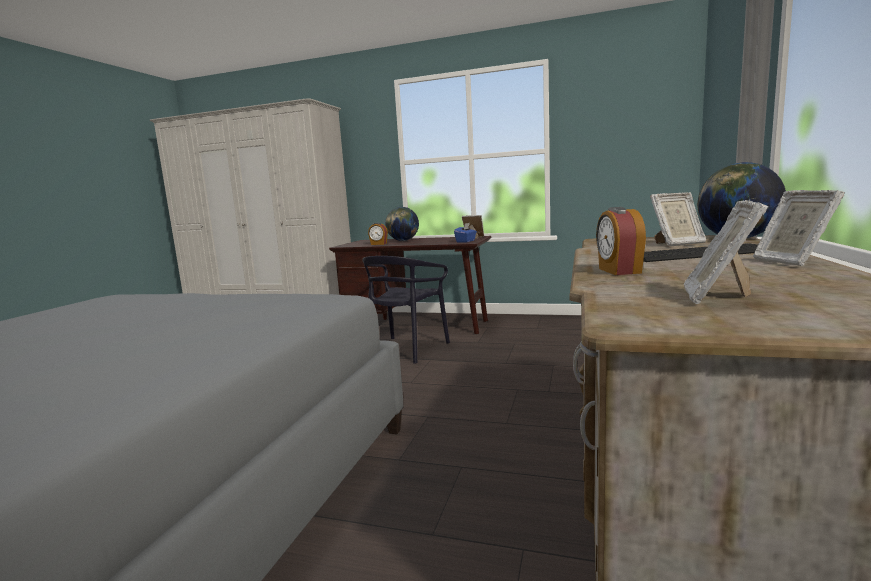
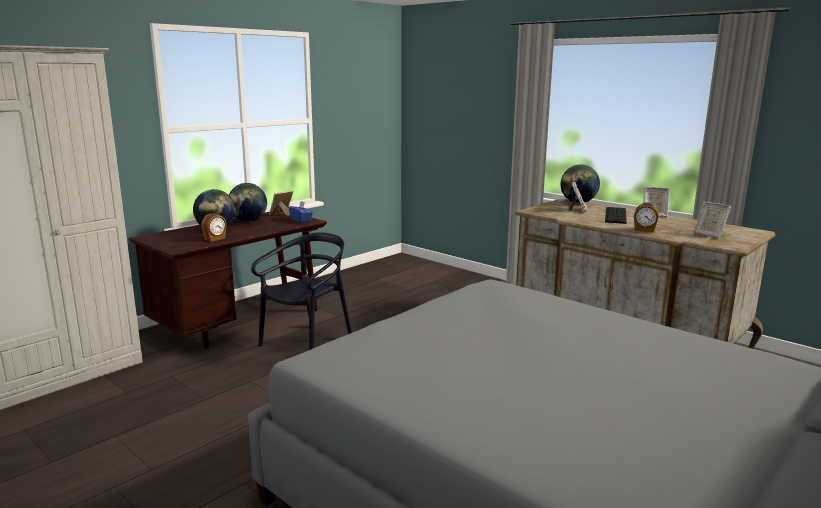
camera: 65 degrees left, 5 degrees up
(406, 349) = (307, 343): black chair -> black chair turned 105 degrees counterclockwise
(439, 239) = (248, 221): none -> globe

